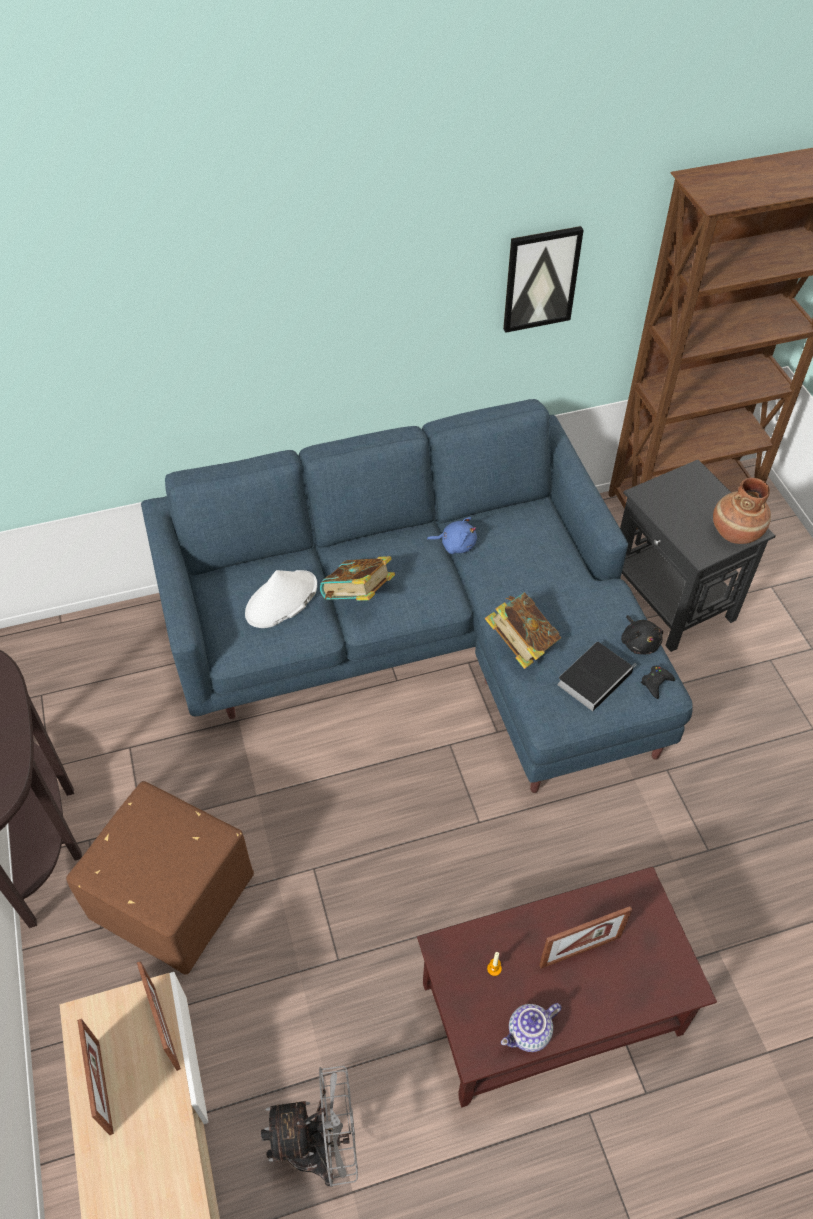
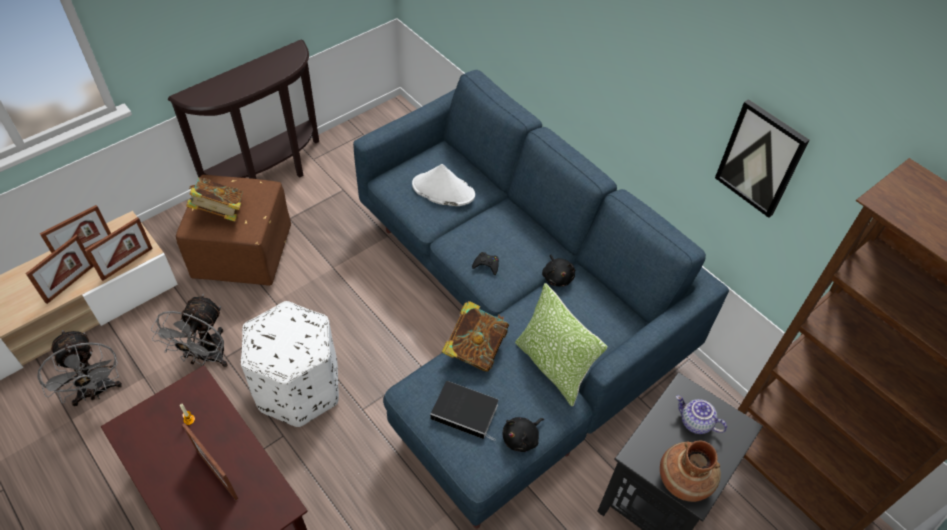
camera: 65 degrees right, 0 degrees up
(161, 1119) = (70, 283): none -> picture frame
(328, 984) = (207, 357): none -> grey fan
(358, 596) = (470, 232): book -> book (219, 212)
(422, 882) = (299, 388): none -> white ottoman
(455, 544) = (557, 277): blue plush toy -> black plush toy
(529, 1034) = (143, 457): teapot -> teapot (695, 423)
(568, 588) = (553, 367): none -> pillow
(656, 683) = (482, 462): black game controller -> black game controller (486, 265)

